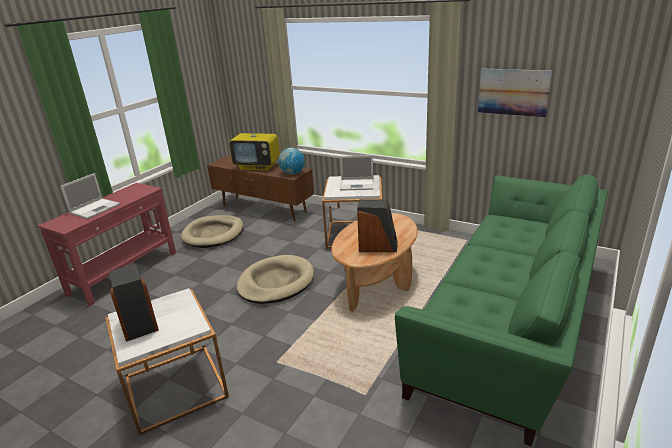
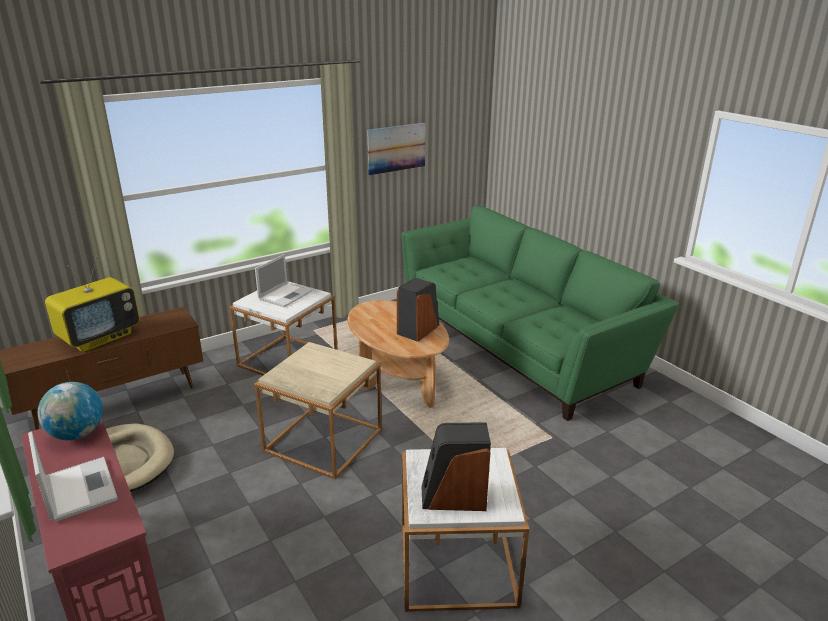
camera: 65 degrees left, 0 degrees up
(276, 282) = (323, 440): beige dog bed -> beige side table
(292, 173) = (175, 320): globe -> globe (77, 434)

